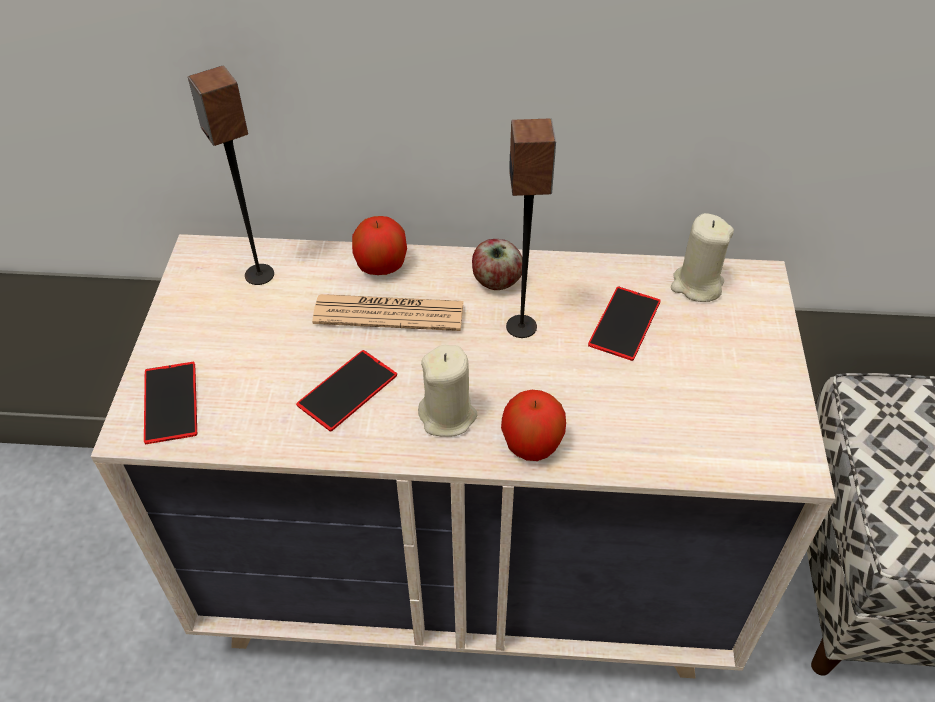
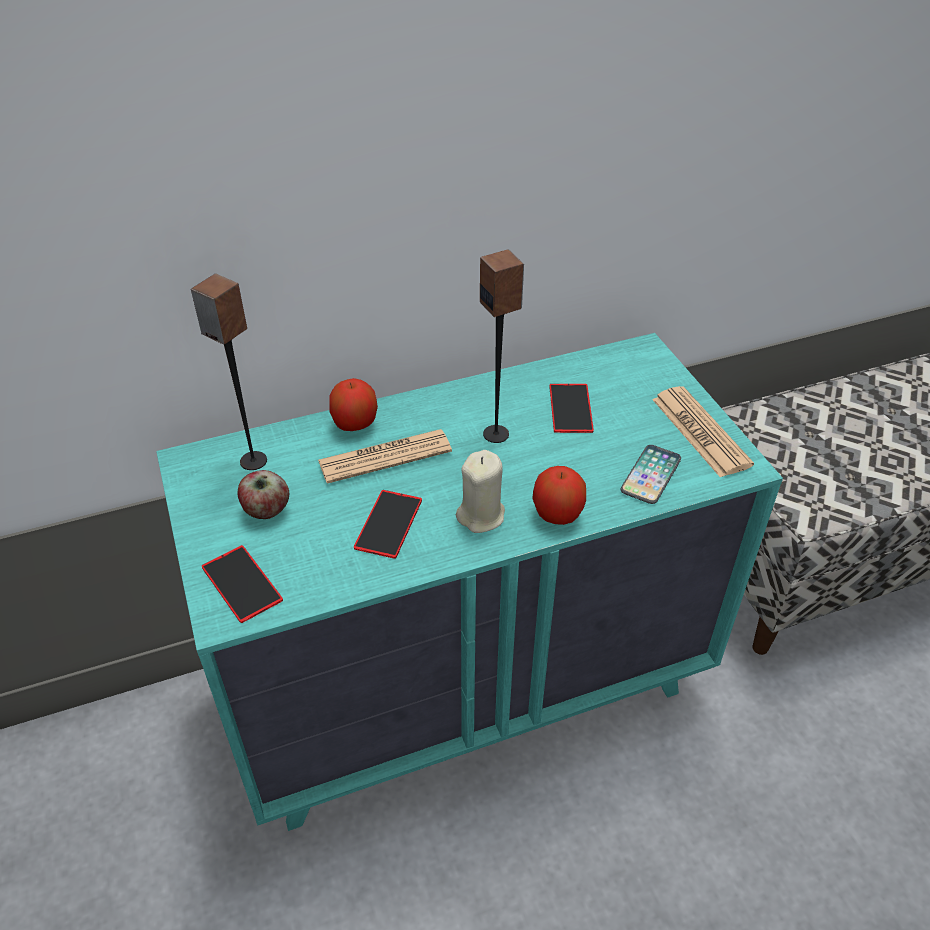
camera: 25 degrees left, 5 degrees down
(471, 574) = (466, 685): beige dresser -> turquoise dresser
(496, 281) = (455, 408): apple -> apple (266, 510)
(669, 436) = (651, 475): none -> phone
(696, 285) = (605, 366): beige candle -> none
(763, 403) = (700, 432): none -> newspaper

